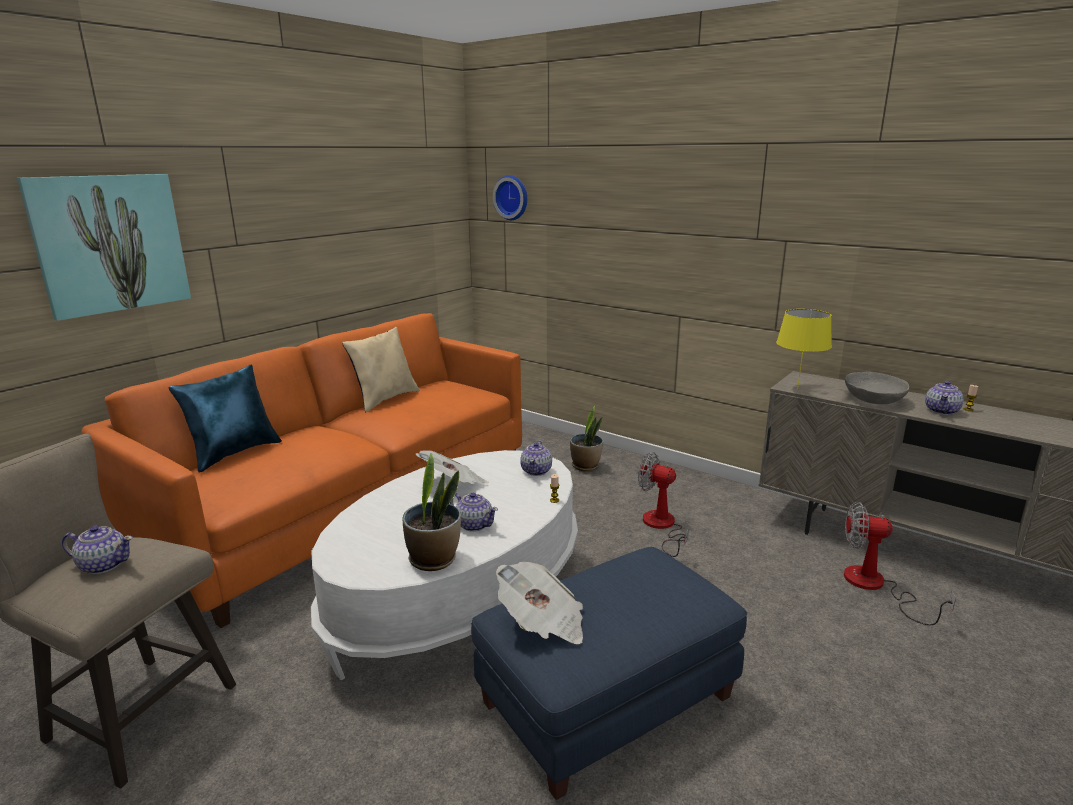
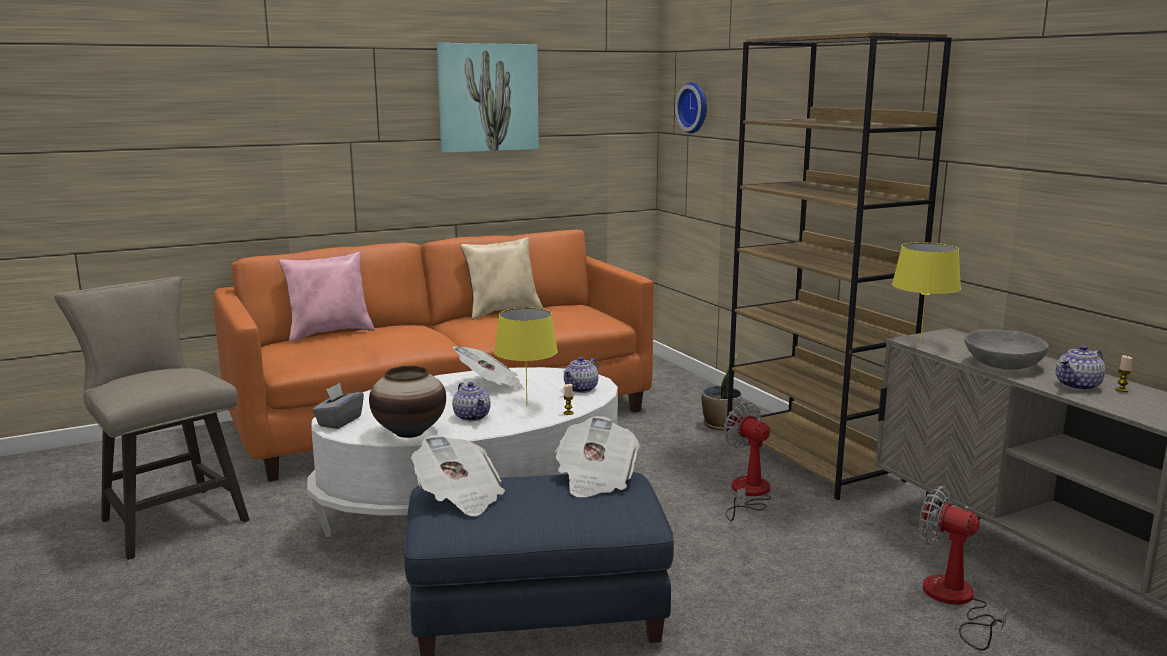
camera: 25 degrees right, 5 degrees down
(104, 565) = (155, 376): teapot -> none
(111, 244) = (262, 131): picture -> picture (488, 97)
(234, 453) = (330, 333): blue pillow -> pink pillow
(347, 563) = (339, 421): none -> grey tissue box
(434, 559) = (409, 432): potted plant -> vase
(510, 500) = (527, 405): none -> yellow table lamp
(635, 566) = (595, 479): none -> newspaper
(676, 482) = (812, 458): none -> brown bookcase

